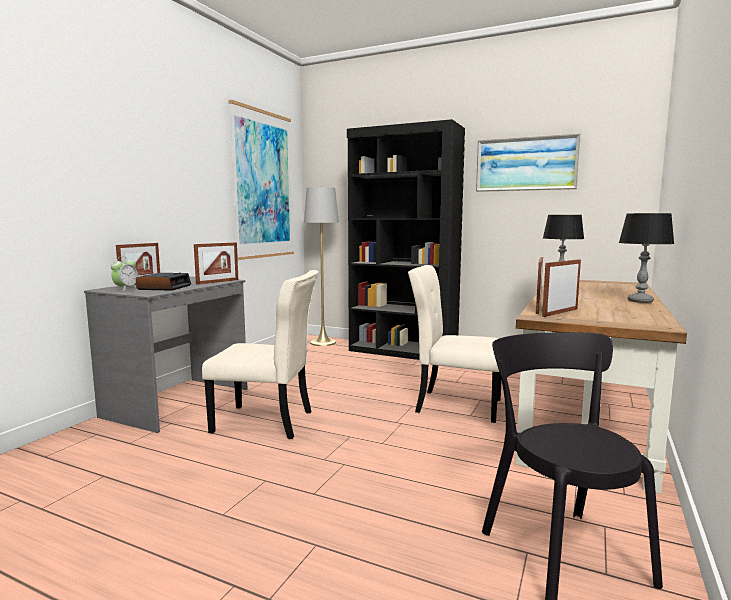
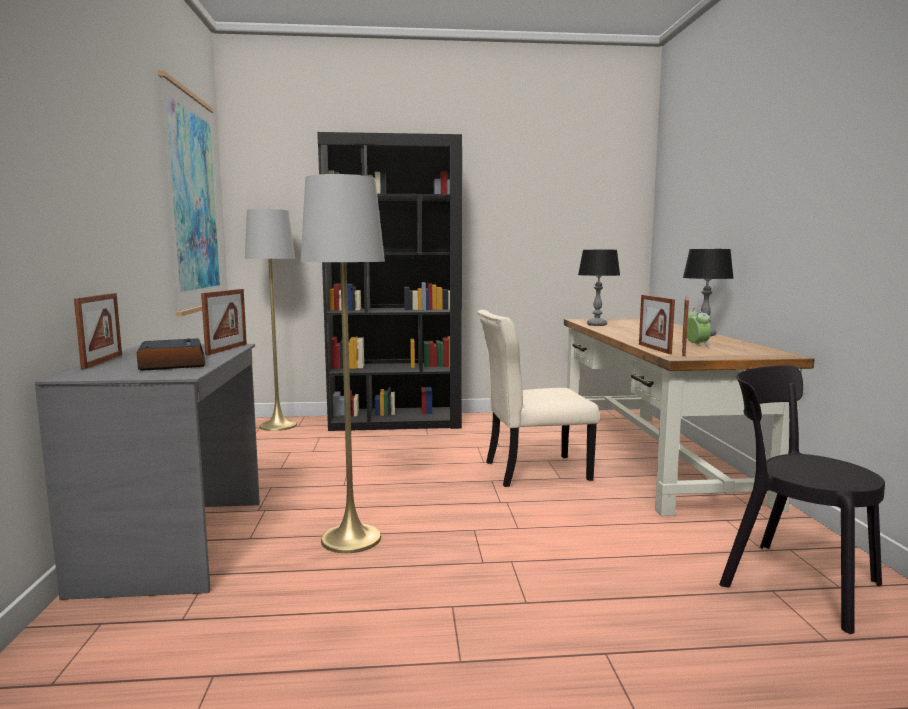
camera: 30 degrees left, 0 degrees up
(126, 289) = (112, 371): alarm clock -> alarm clock (696, 345)
(267, 422) = (351, 539): beige chair -> grey floor lamp
(526, 164) = (526, 192): picture -> none

